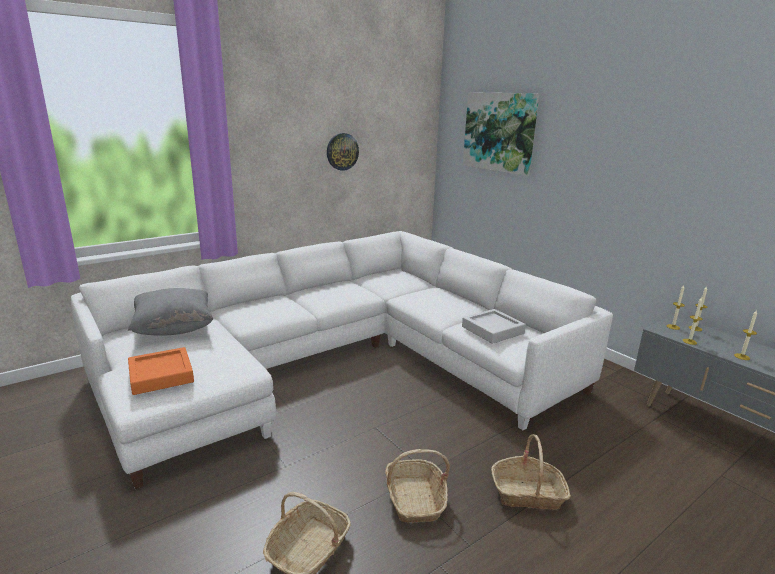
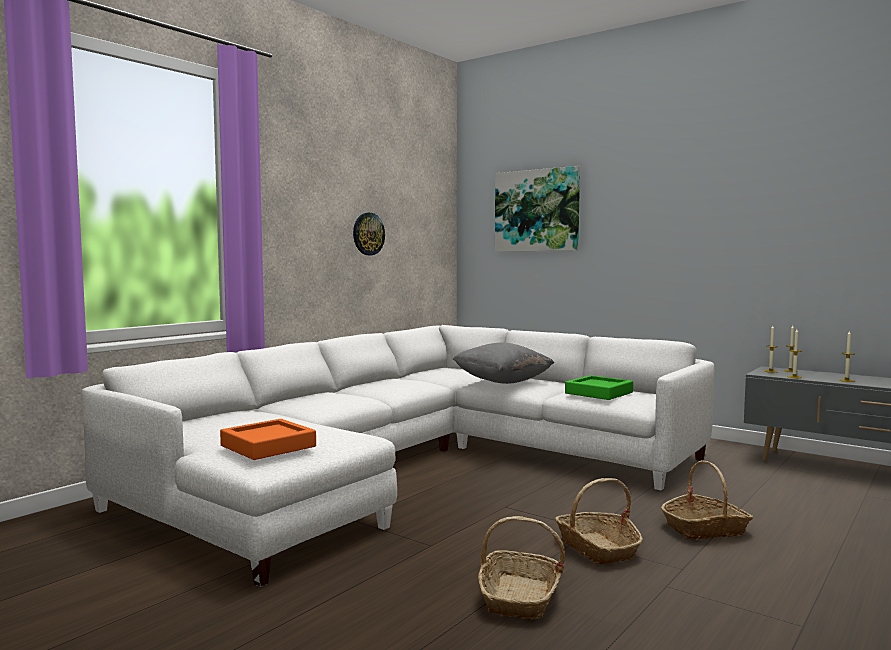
camera: 15 degrees left, 15 degrees down
(174, 329) = (233, 419): grey pillow -> grey pillow (502, 382)
(492, 330) = (599, 393): grey tray -> green tray

